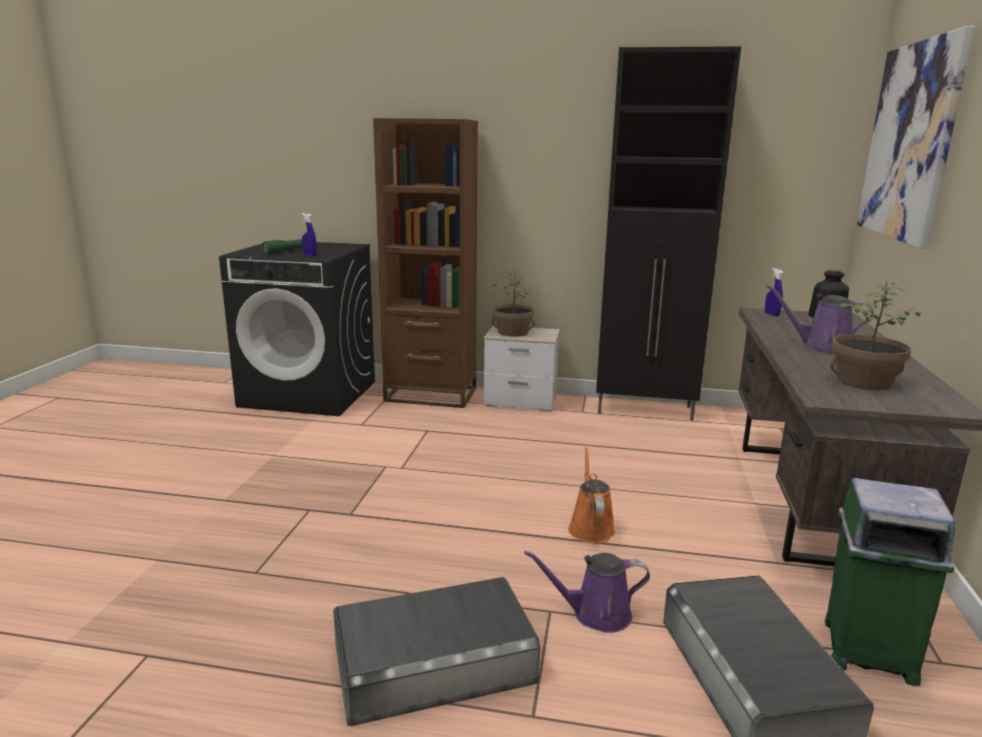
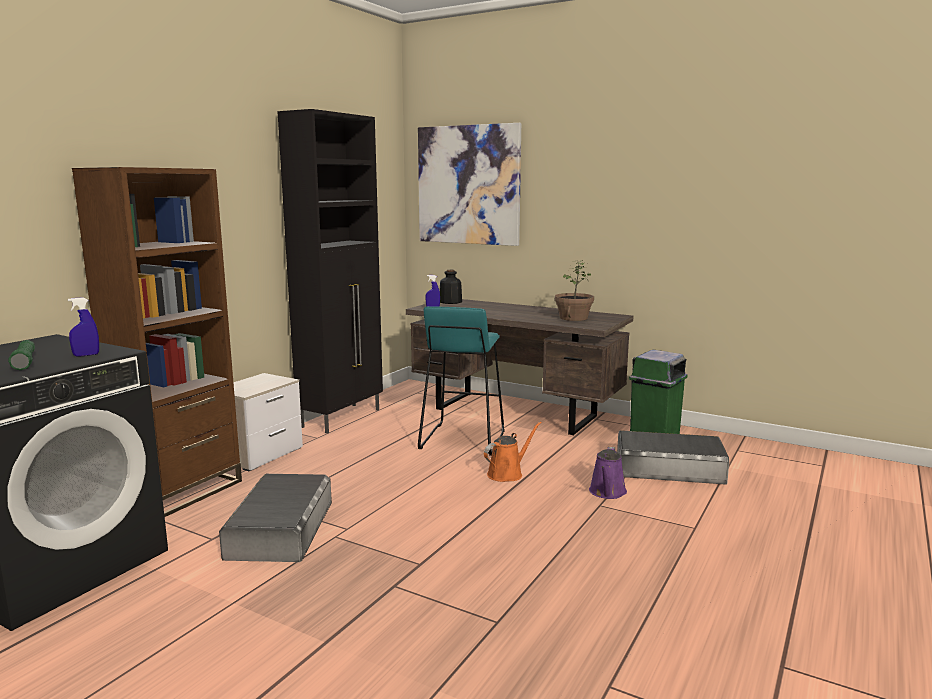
camera: 70 degrees left, 5 degrees down
(434, 662) = (643, 551): grey storage box -> grey storage box (280, 529)
(513, 332) = (247, 386): potted plant -> none
(590, 527) = (507, 473): orange watering can -> orange watering can turned 120 degrees clockwise
(663, 482) = (462, 440): none -> turquoise stool
(821, 347) = (510, 312): purple watering can -> none

